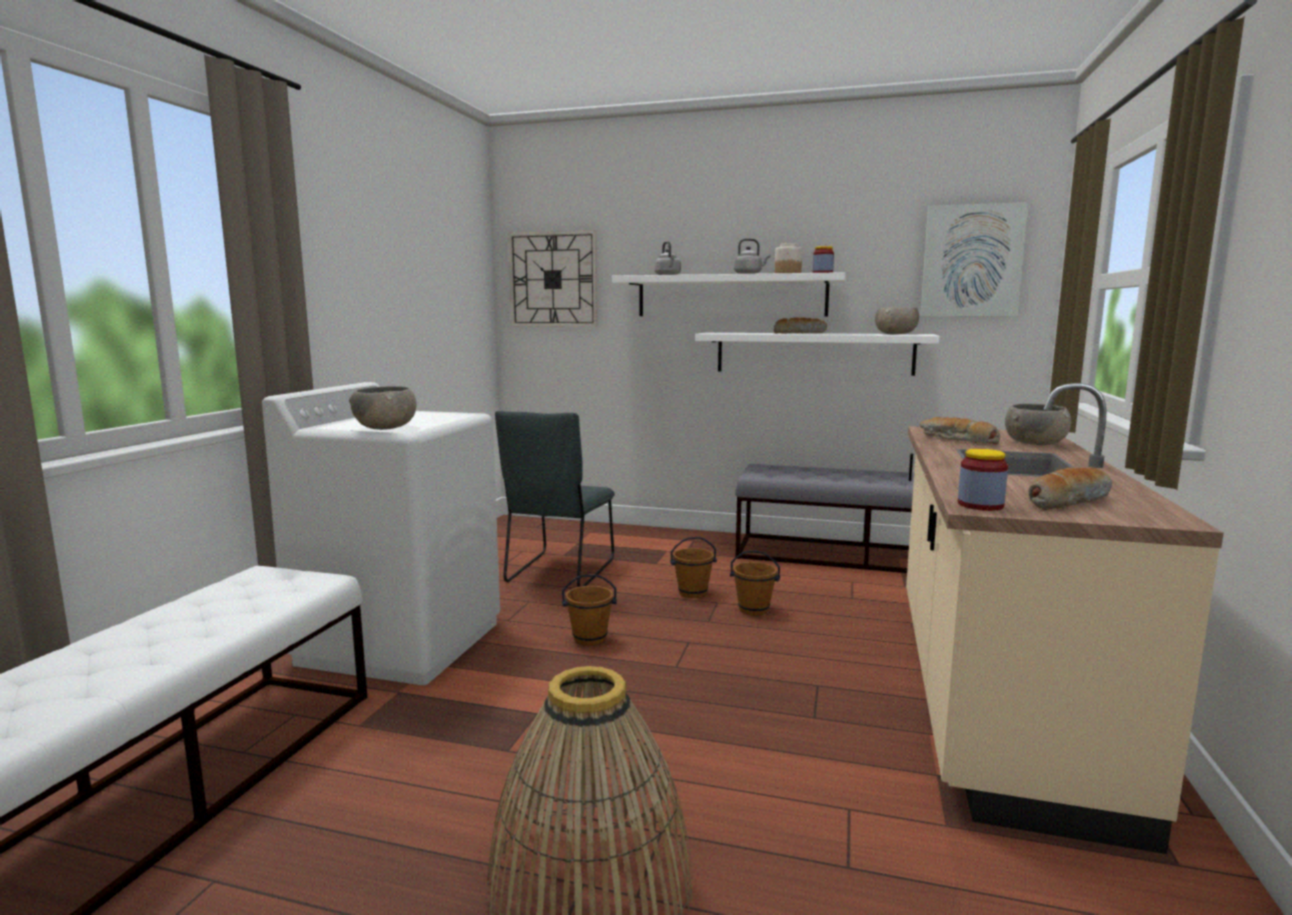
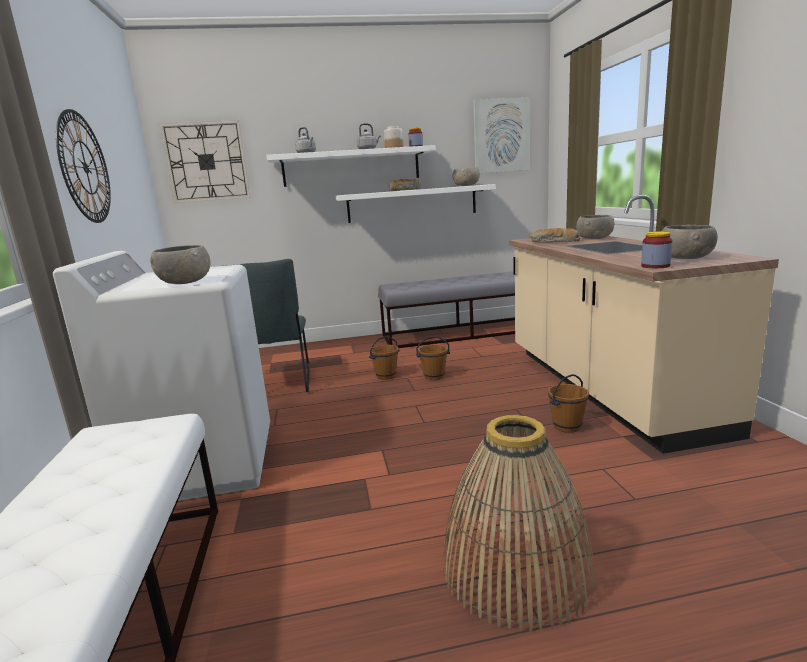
camera: 25 degrees left, 5 degrees up
(378, 287) = (85, 168): none -> wall clock
(590, 638) = (348, 421): brown bucket -> brown bucket (566, 426)
(1068, 501) = (685, 258): bread -> grey bowl

